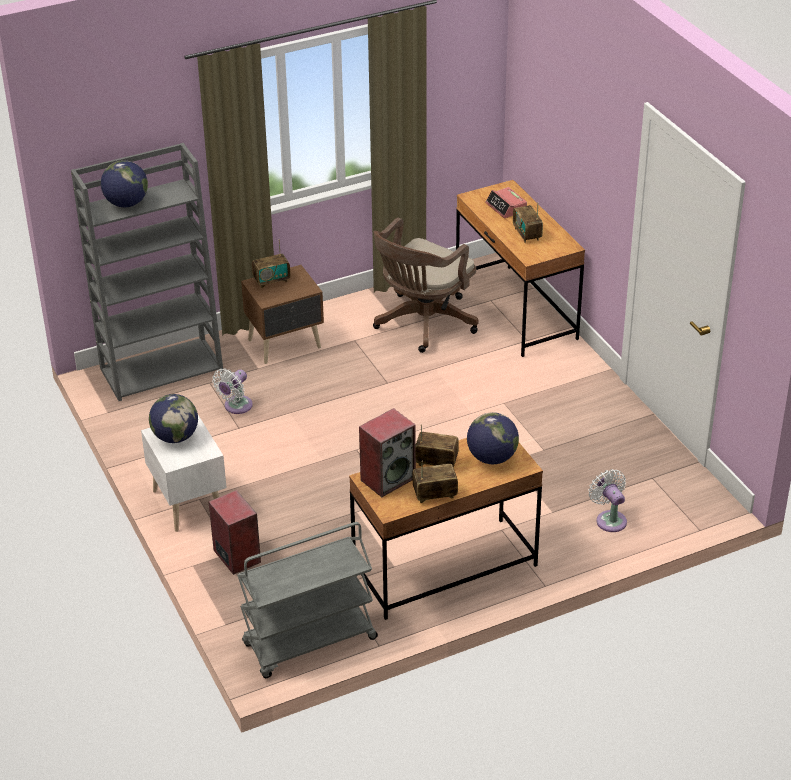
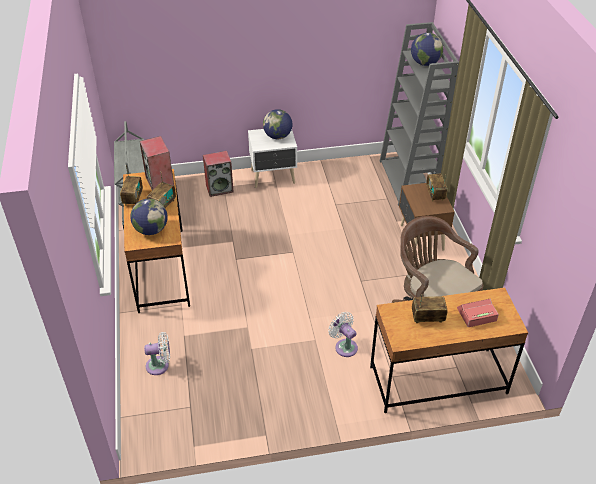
camera: 105 degrees right, 5 degrees up
(236, 407) = (357, 206): white fan -> white fan (344, 346)

